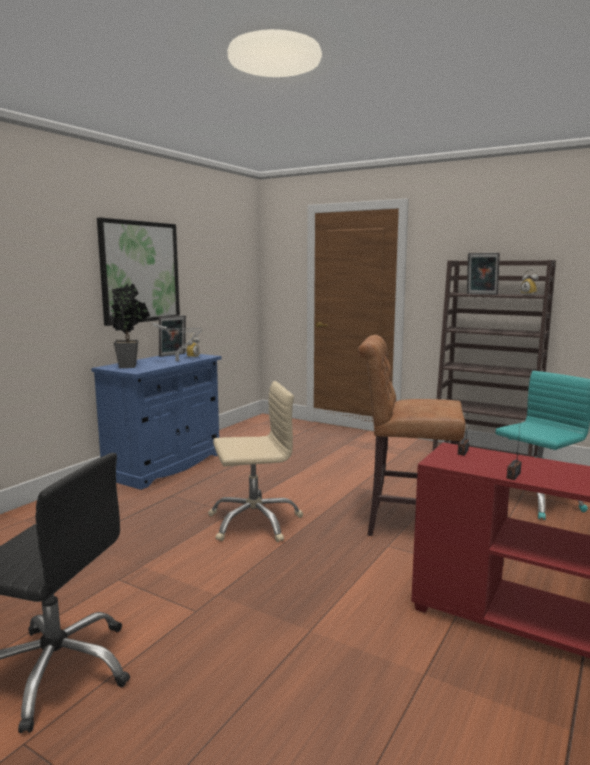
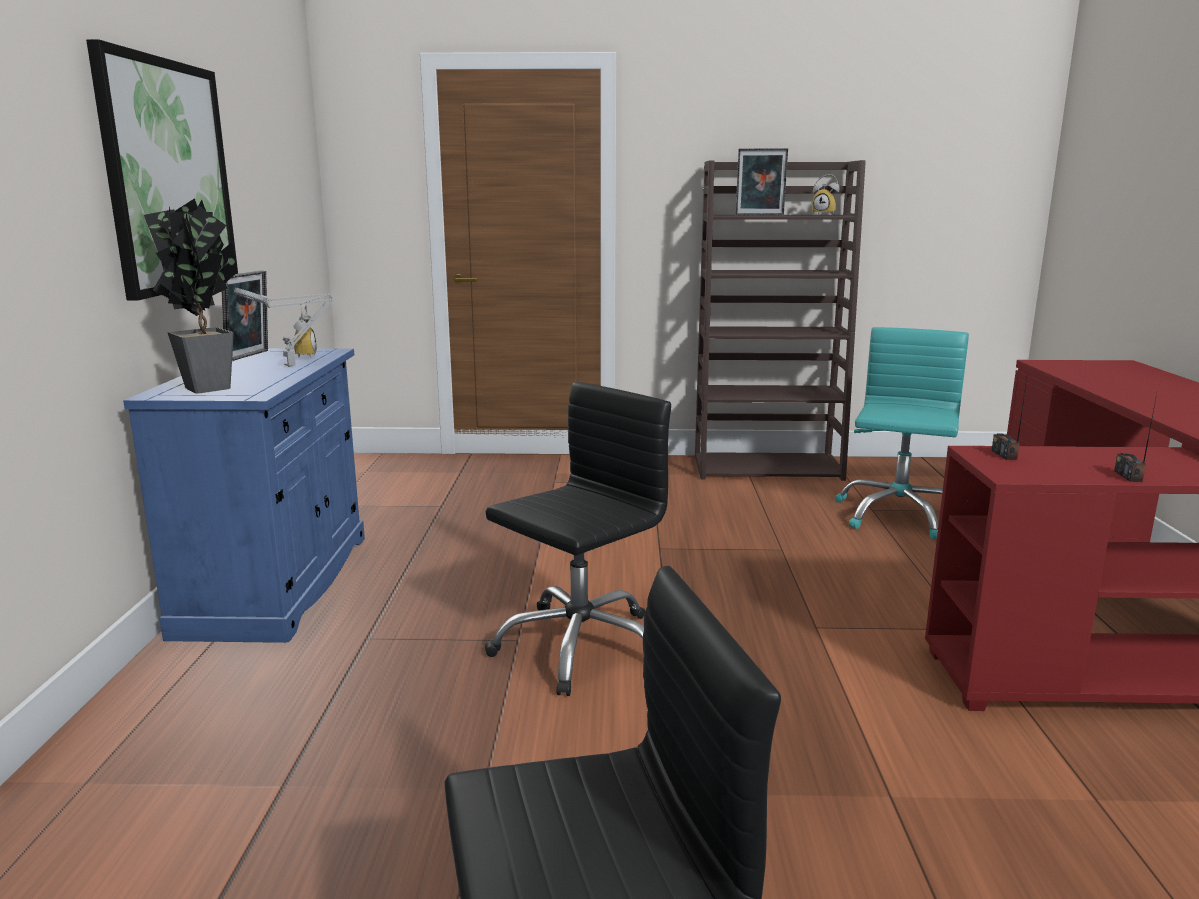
camera: 30 degrees left, 5 degrees up
(254, 522) = (579, 646): beige office chair -> black office chair
(405, 523) = (794, 586): brown stool -> none

